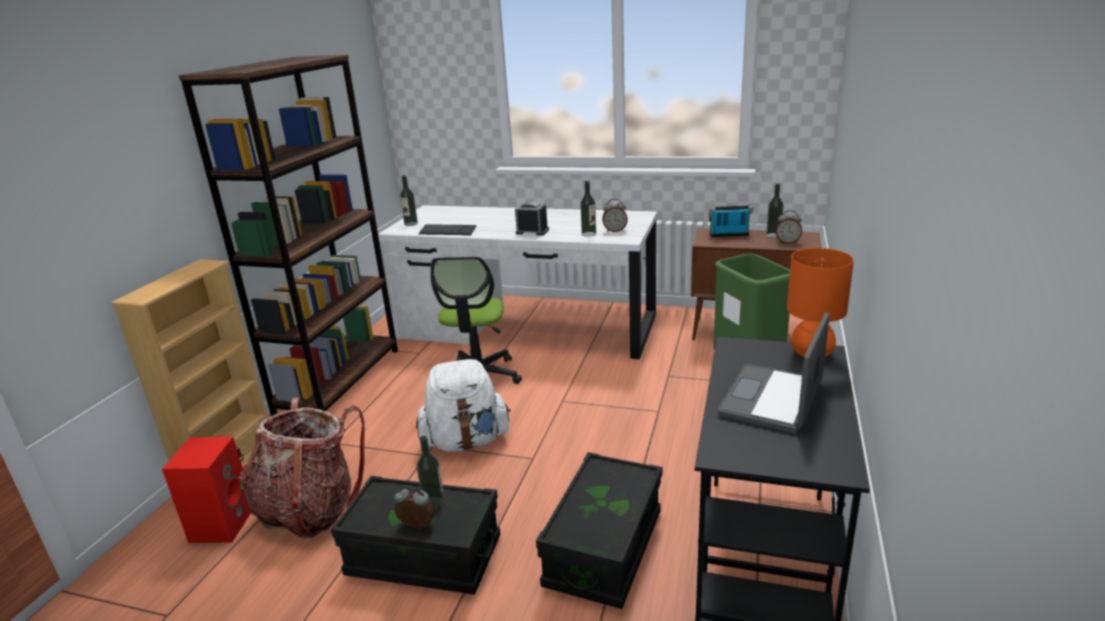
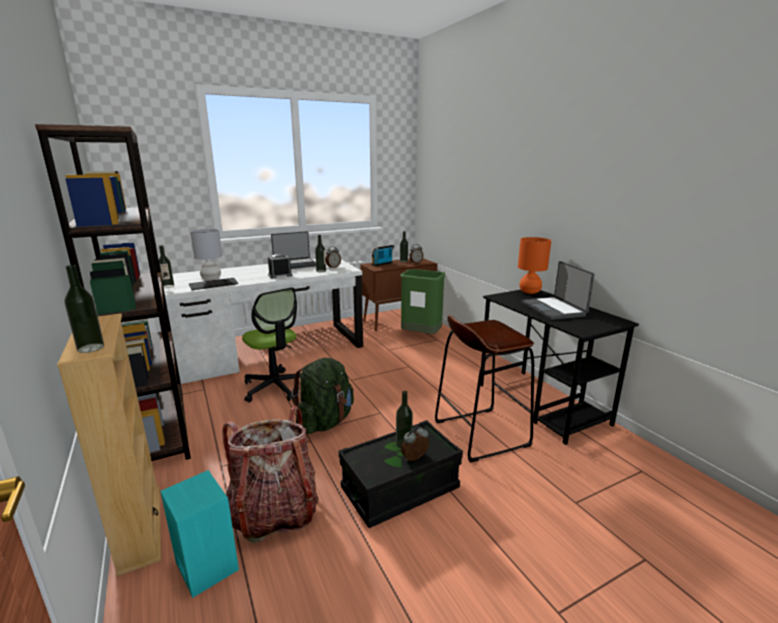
camera: 45 degrees left, 5 degrees down
(146, 293) = (91, 348): none -> bottle
(221, 523) = (205, 565): red speaker -> turquoise speaker
(461, 222) = (211, 279): none -> grey table lamp
(466, 441) = (325, 422): white backpack -> green backpack
(580, 217) = (295, 265): none -> laptop
(604, 549) = (480, 433): black storage box -> brown stool

